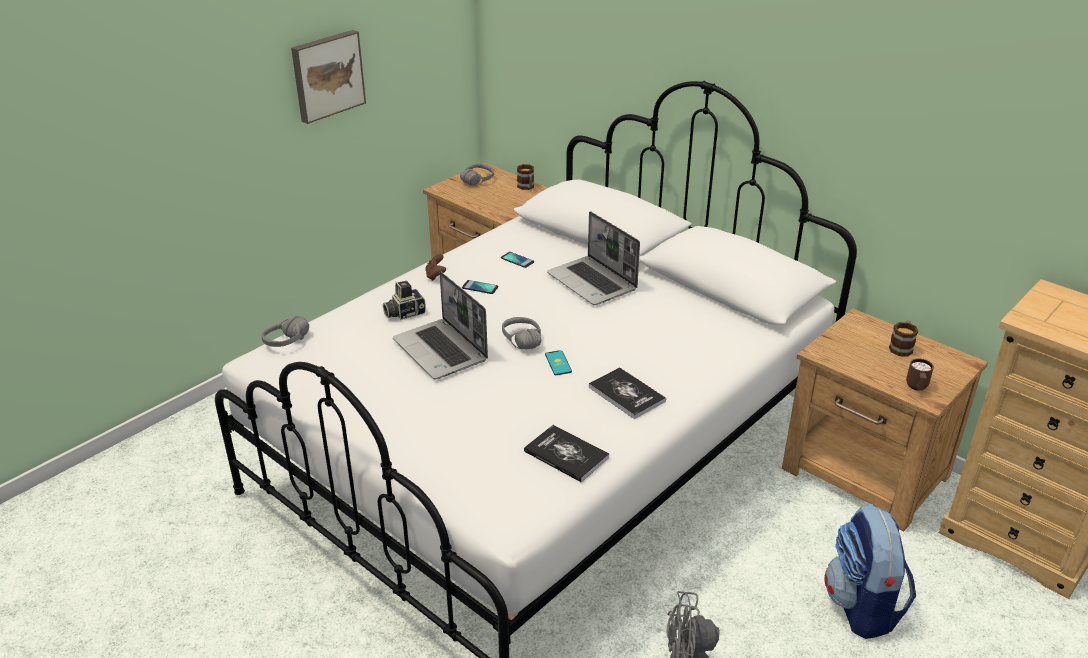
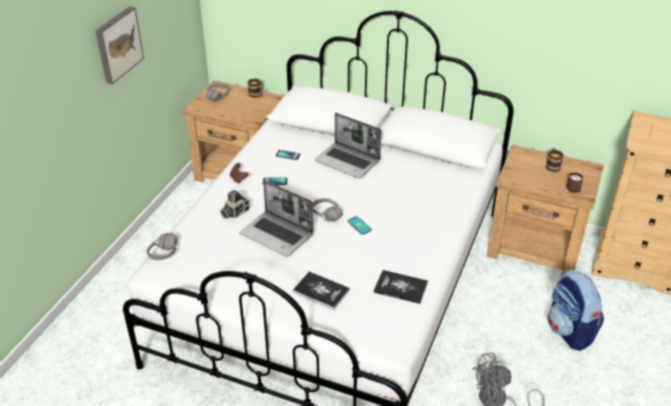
camera: 20 degrees left, 5 degrees up
(626, 394) = (414, 237): book -> book (321, 291)

